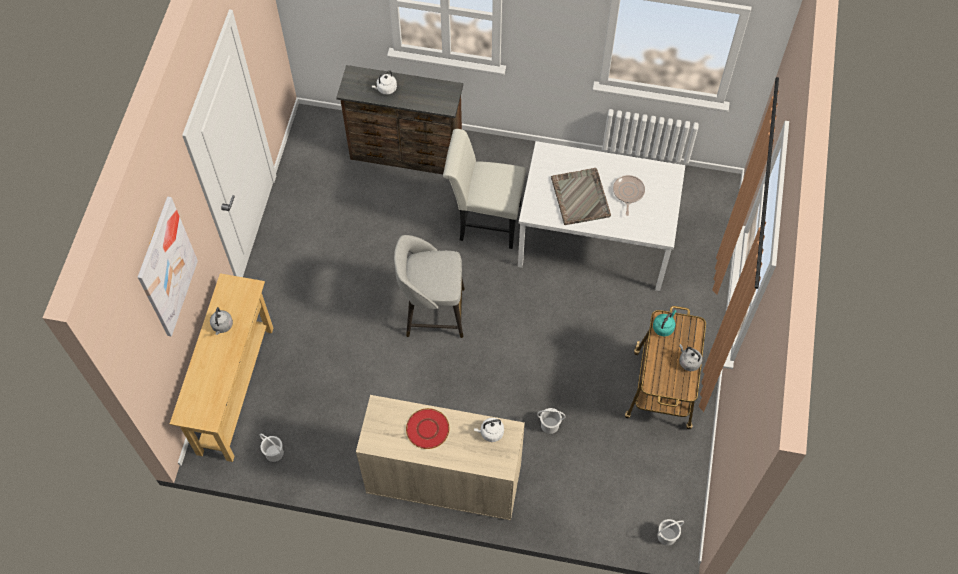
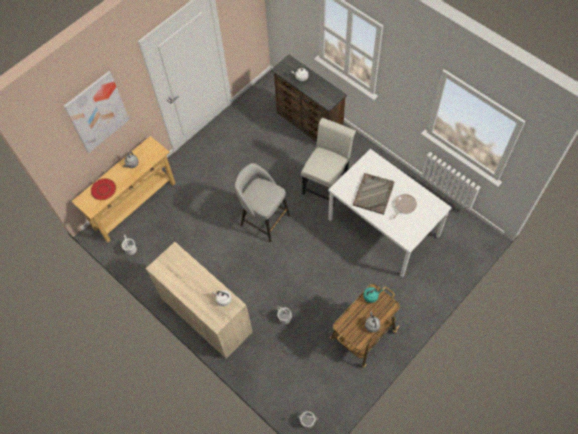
camera: 35 degrees right, 0 degrees up
(427, 429) = (191, 278): red plate -> red plate (103, 190)
(484, 221) = (327, 184): white chair -> white chair turned 75 degrees clockwise

